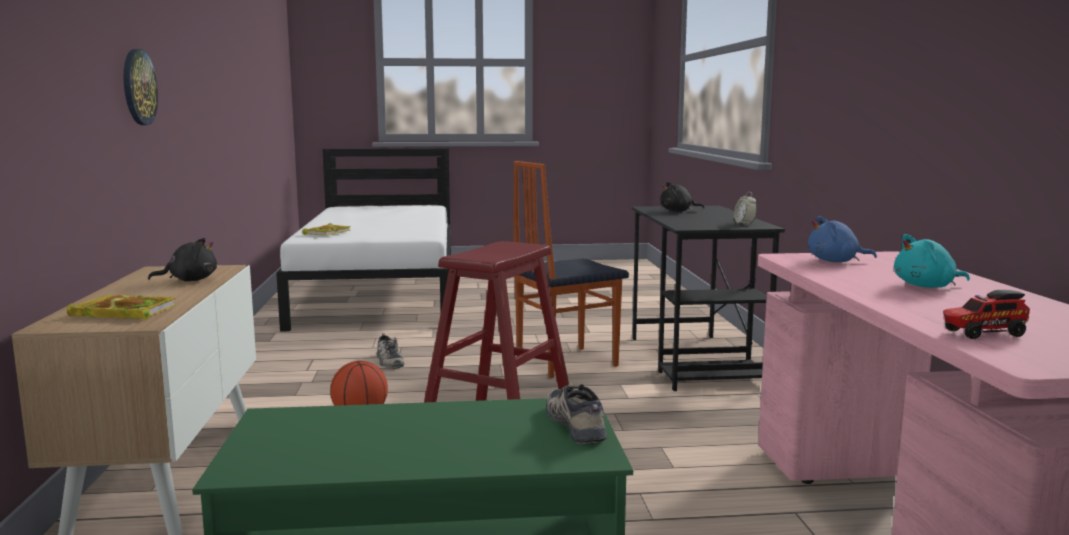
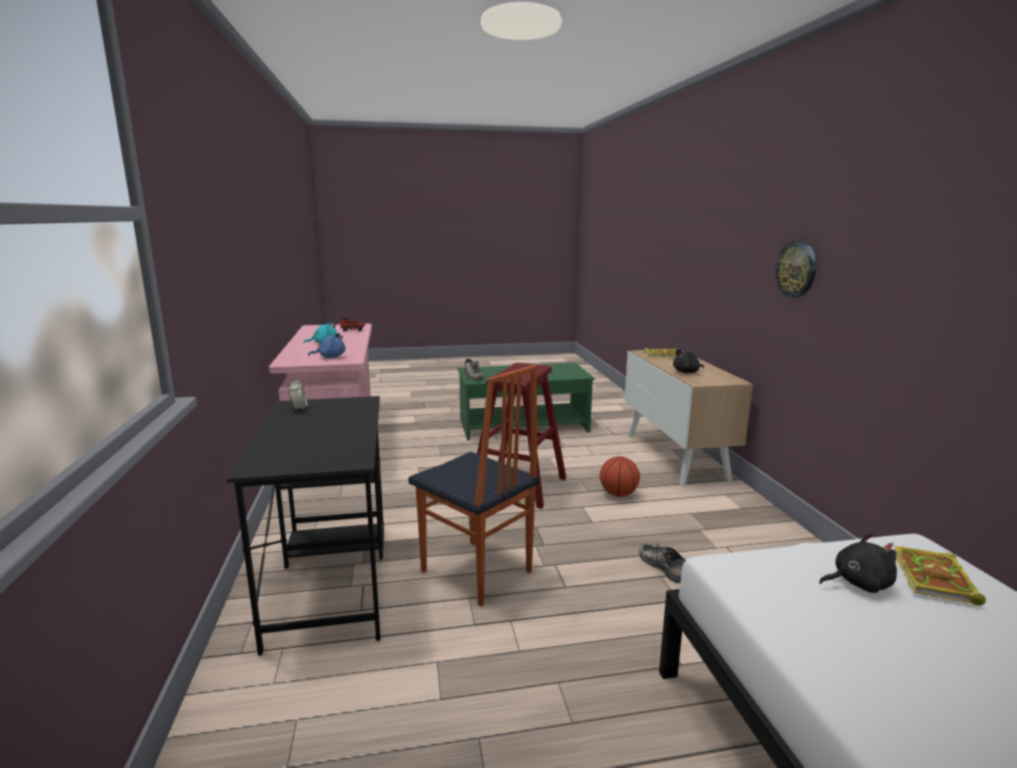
camera: 175 degrees right, 5 degrees up
(565, 362) = (476, 572): chair -> chair turned 75 degrees clockwise
(678, 211) = (327, 444): black plush toy -> black plush toy (857, 583)

